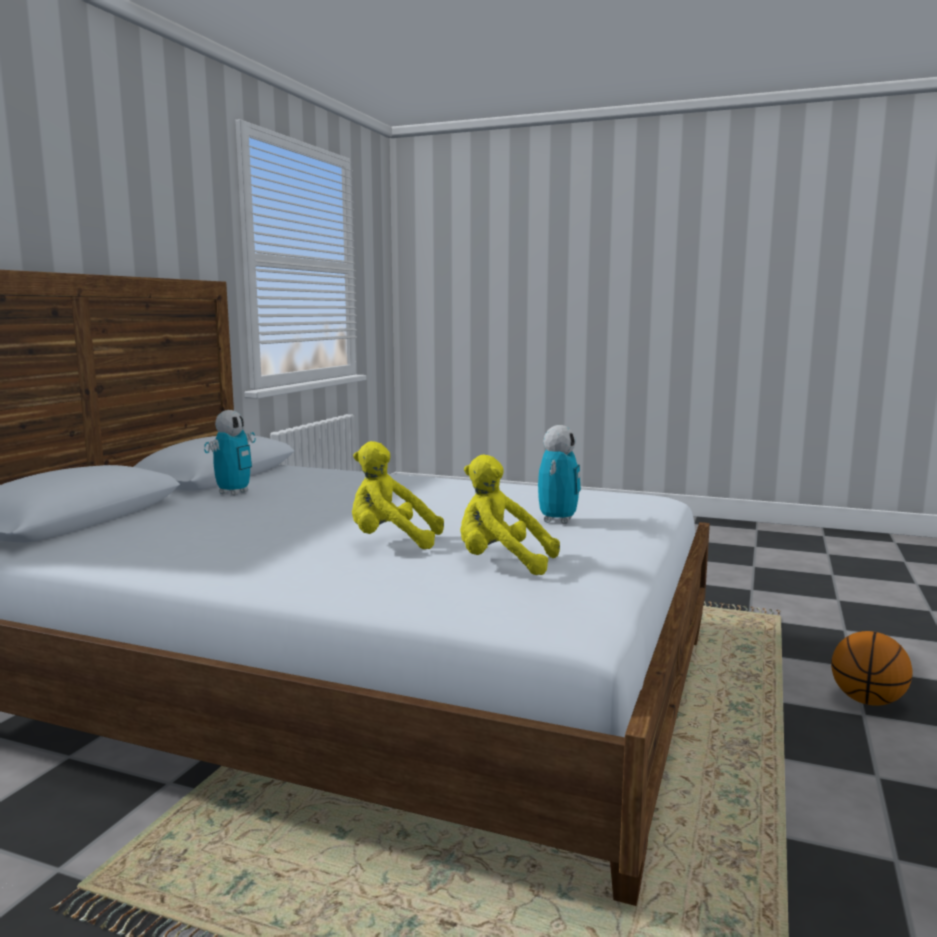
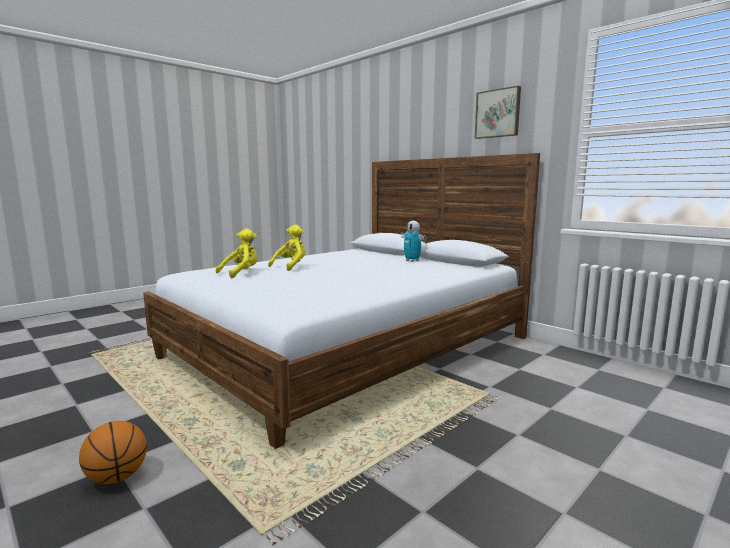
camera: 115 degrees right, 0 degrees up
(151, 201) = (498, 113): none -> picture
(557, 520) = (279, 286): toy robot -> none

